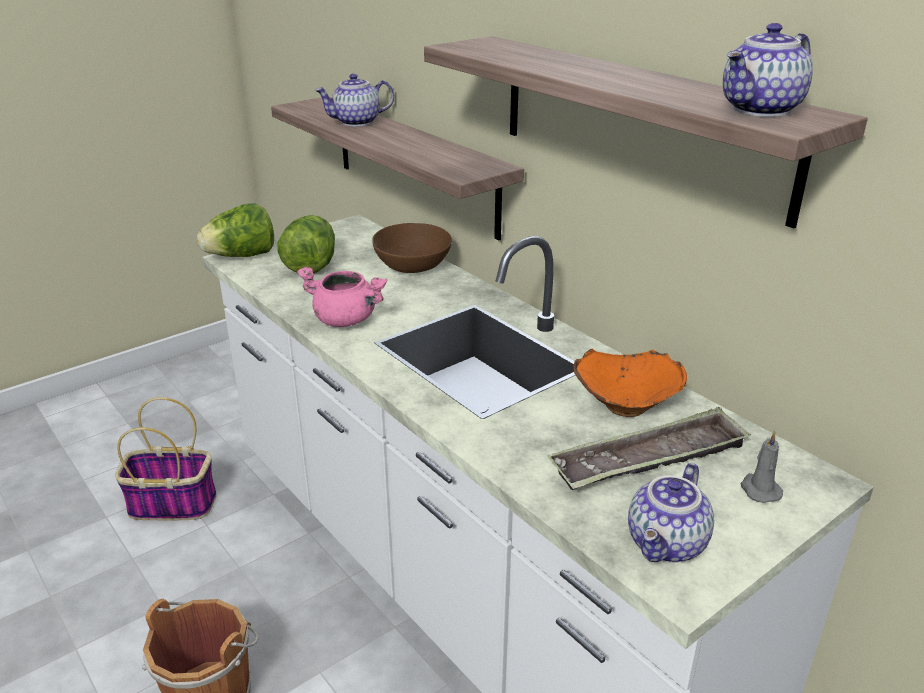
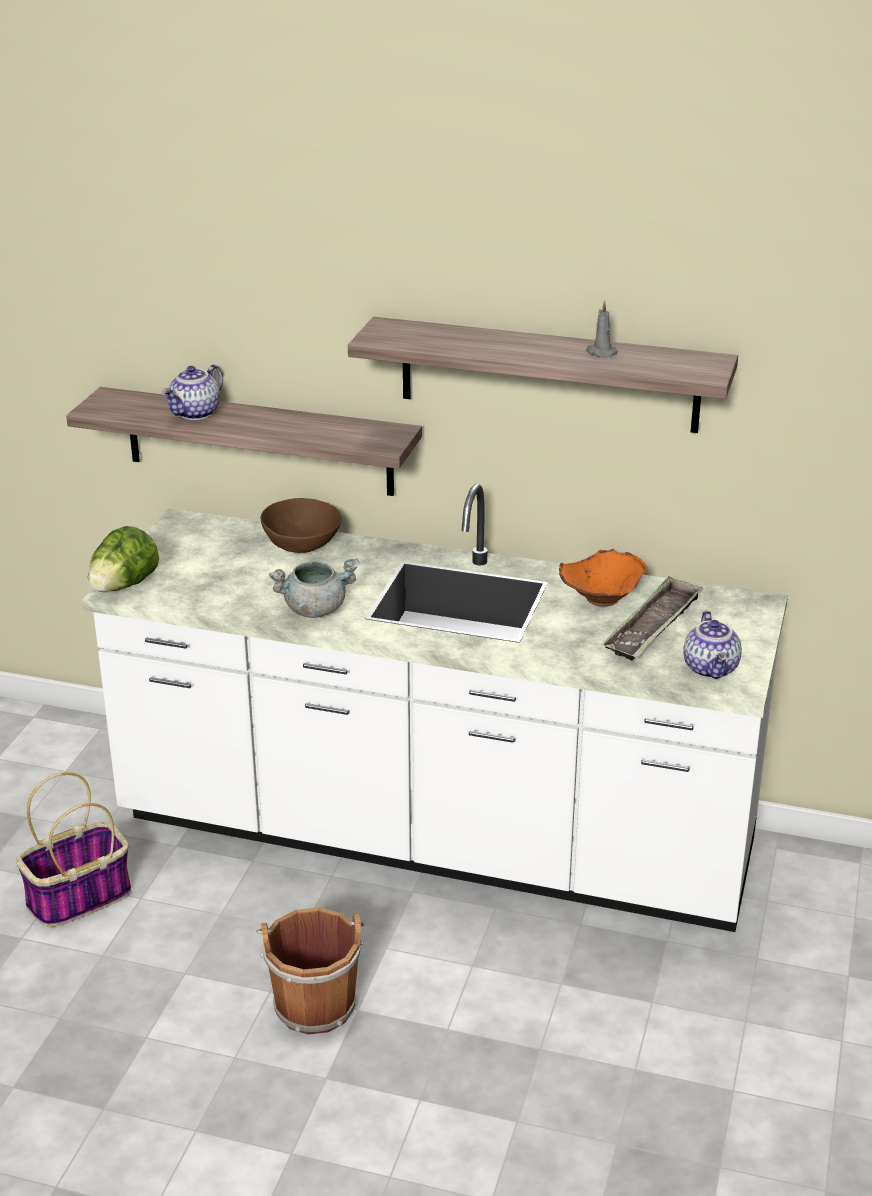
camera: 35 degrees left, 0 degrees up
(311, 264) = (206, 572): lettuce -> none
(346, 320) = (315, 609): pink cooking pot -> grey cooking pot
(759, 489) = (730, 620): grey candle -> grey candle (600, 352)
(762, 110) = (679, 364): teapot -> none

